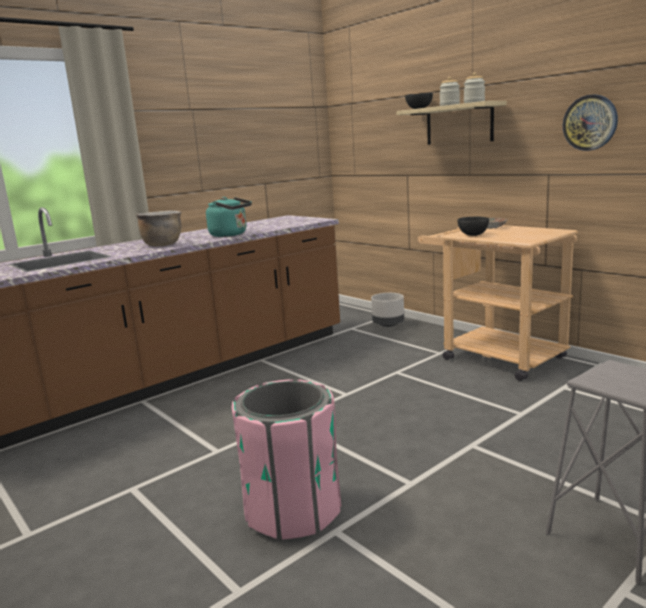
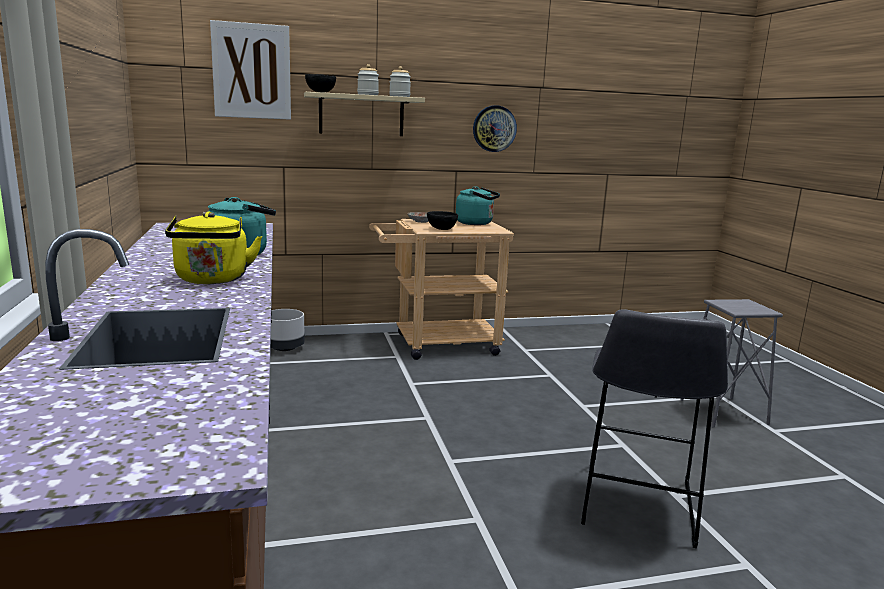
camera: 65 degrees left, 0 degrees up
(162, 245) = (212, 280): brown cooking pot -> yellow kettle
(292, 512) = (636, 507): pink trash can -> grey stool
(386, 99) = (252, 71): none -> picture
(536, 233) = (476, 223): none -> turquoise kettle

